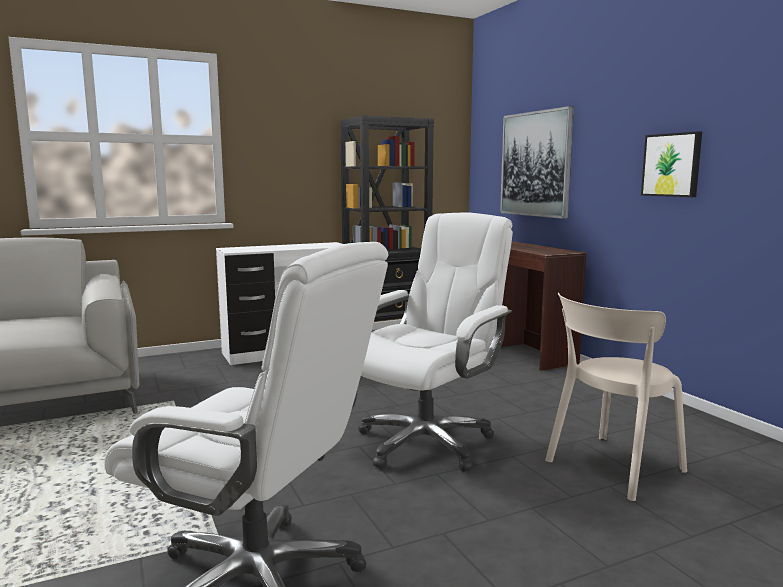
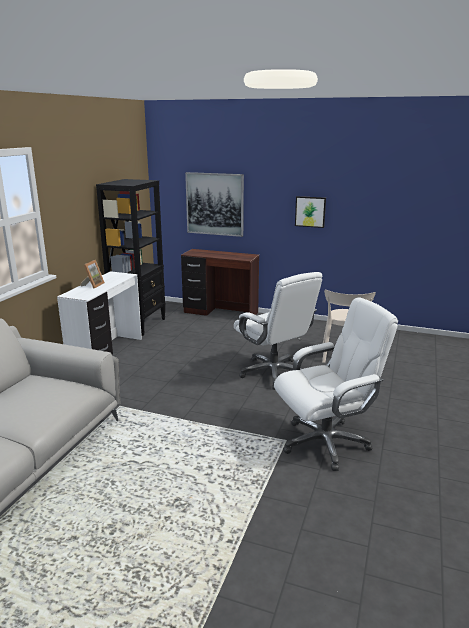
camera: 45 degrees left, 10 degrees up
(276, 246) = (93, 285): none -> picture frame
(425, 442) = (274, 373): white office chair -> white office chair turned 150 degrees clockwise

